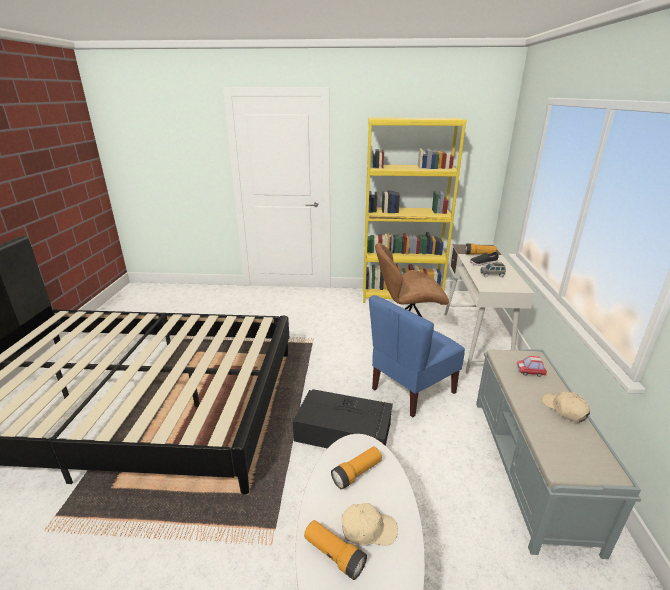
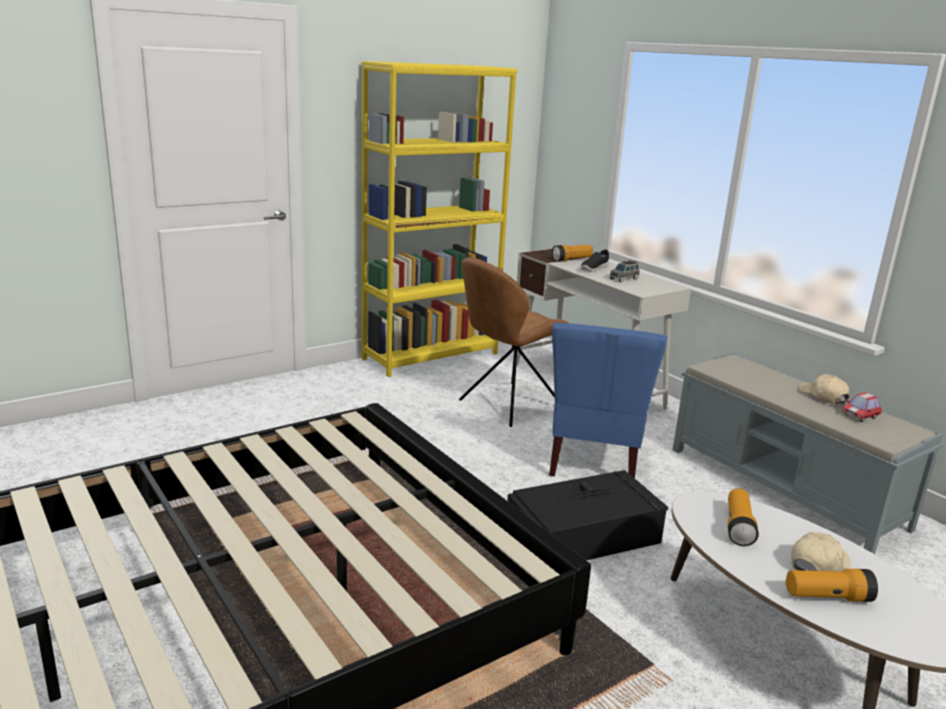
camera: 40 degrees left, 5 degrees down
(530, 371) = (754, 374): toy car -> toy car (860, 416)
(564, 409) = (823, 396): beige cap -> beige cap turned 45 degrees clockwise

